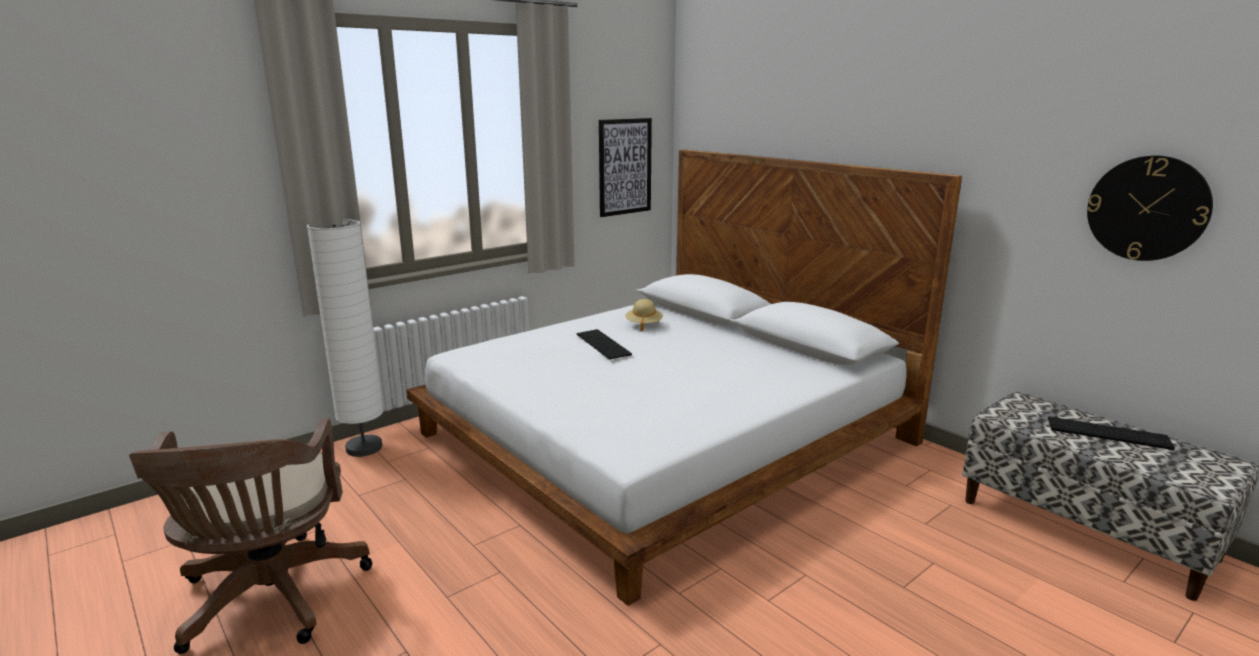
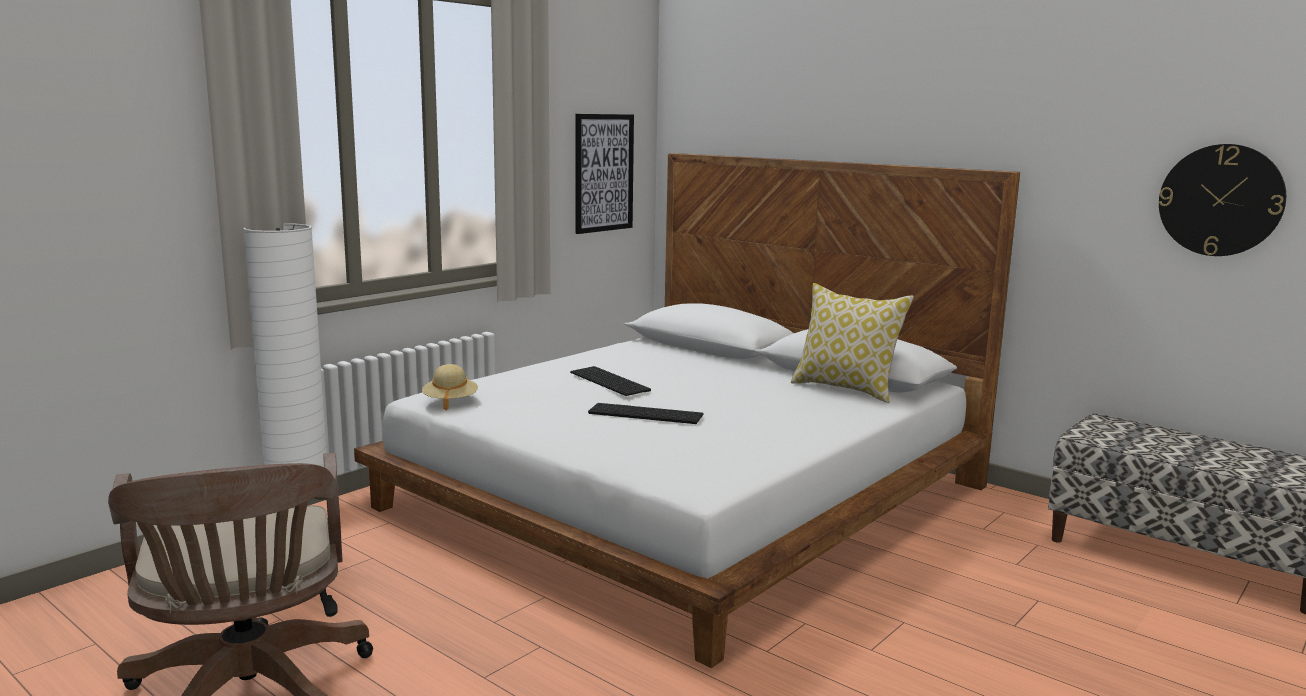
camera: 10 degrees left, 5 degrees down
(643, 325) = (647, 361): beige hat -> beige hat (450, 402)
(798, 359) = (846, 389): none -> pillow
(1107, 433) = (1199, 446): keyboard -> keyboard (644, 414)

